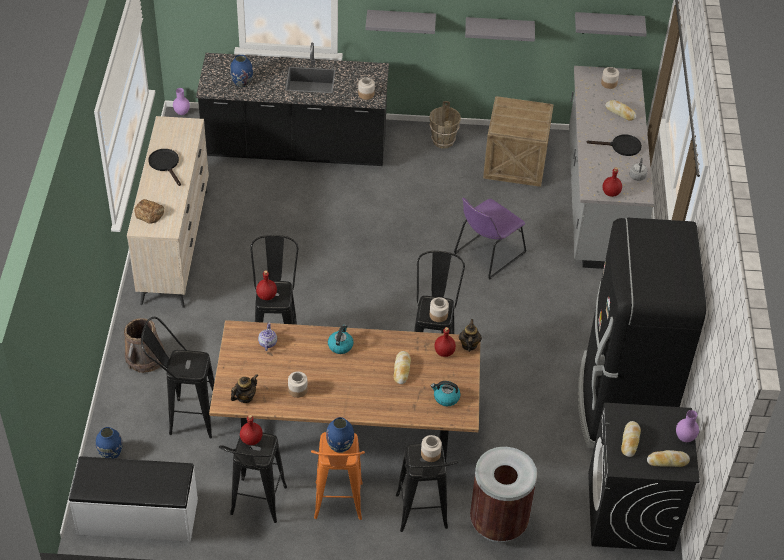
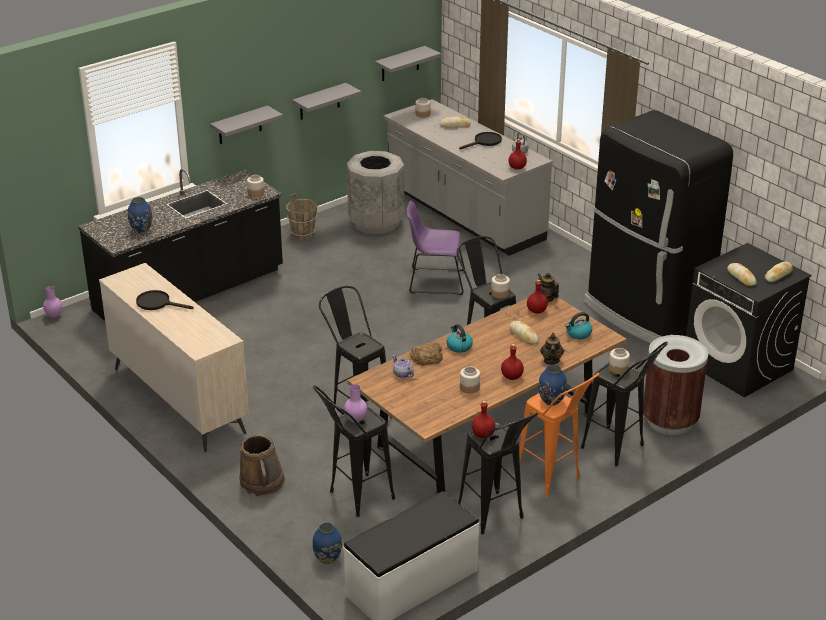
camera: 40 degrees left, 15 degrees down
(149, 213) = (193, 338): bread -> bread (427, 357)
(245, 397) = (437, 414): teapot -> teapot (551, 360)
(267, 295) = (357, 348): red bottle -> red bottle (511, 376)
(487, 254) = (434, 281): purple chair -> purple chair turned 90 degrees clockwise
(515, 163) = (376, 222): crate -> grey trash can
(684, 438) = (768, 259): purple vase -> purple vase (355, 420)

